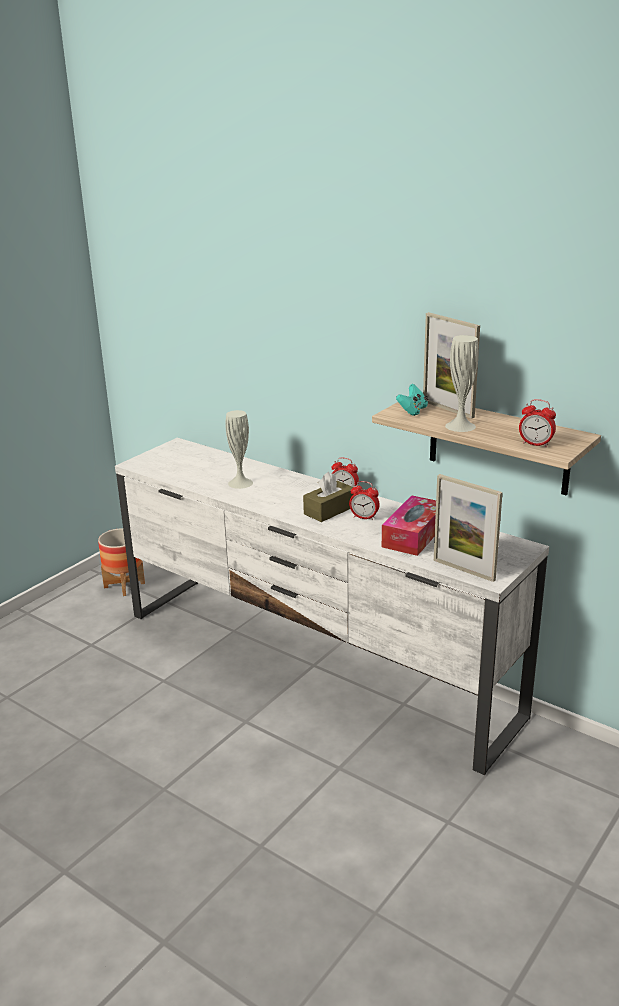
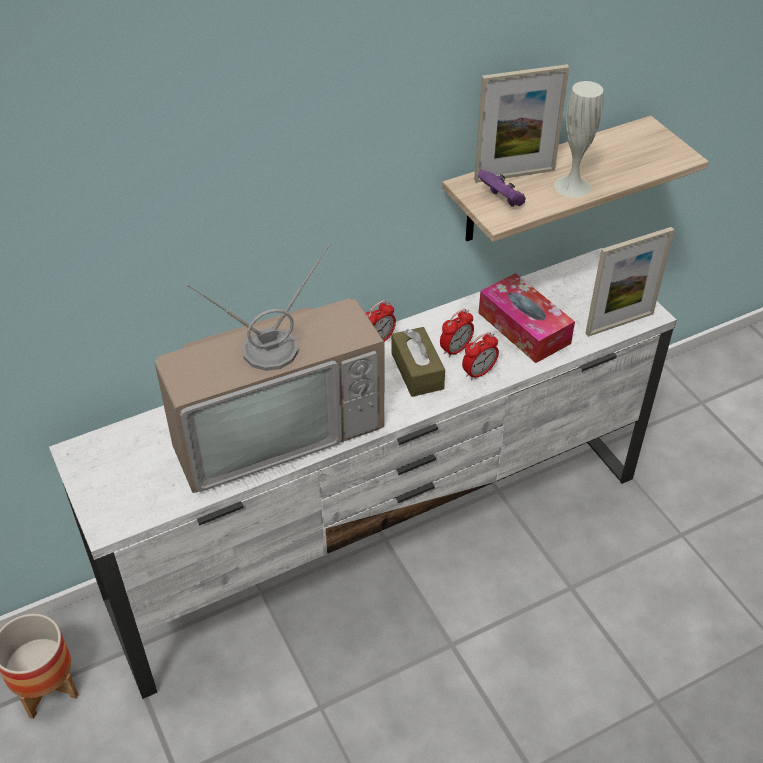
camera: 65 degrees left, 20 degrees up
(240, 483) = (275, 426): white vase -> television
(412, 411) = (502, 200): turquoise game controller -> purple game controller
(535, 444) = (653, 160): alarm clock -> alarm clock (479, 372)

